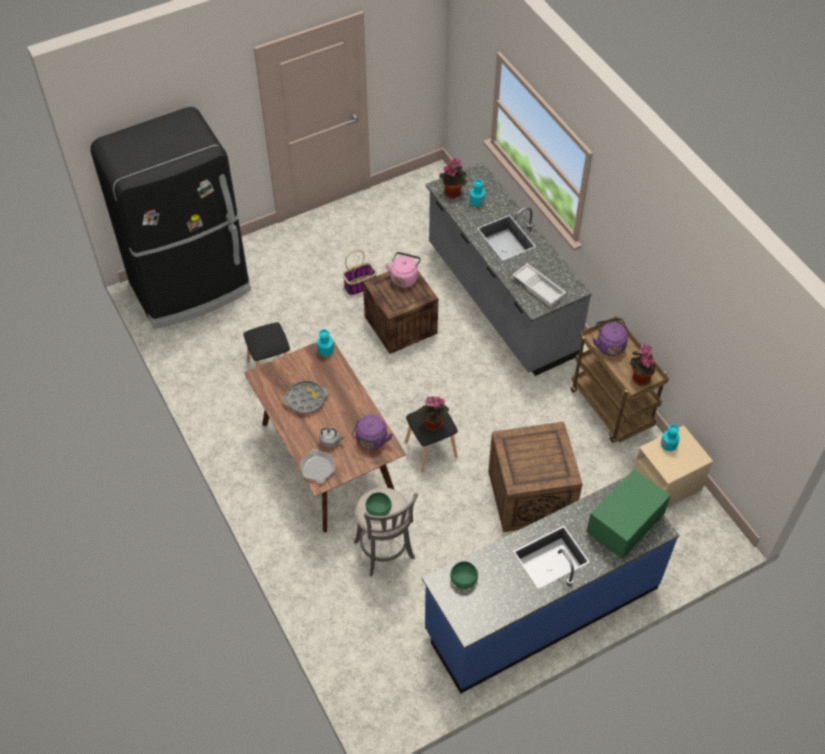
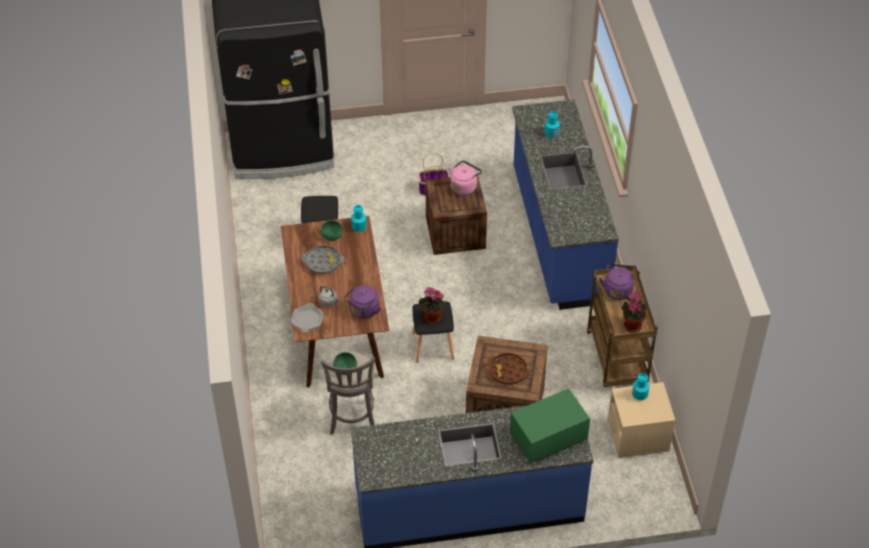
camera: 20 degrees right, 5 degrees down
(453, 192) = (534, 119): potted plant -> none
(463, 578) = (385, 439): green bowl -> green bowl (332, 235)
(499, 301) = (557, 236): grey counter -> blue counter
(539, 287) = (572, 221): white tray -> none
(539, 461) = (508, 371): none -> brown tray

